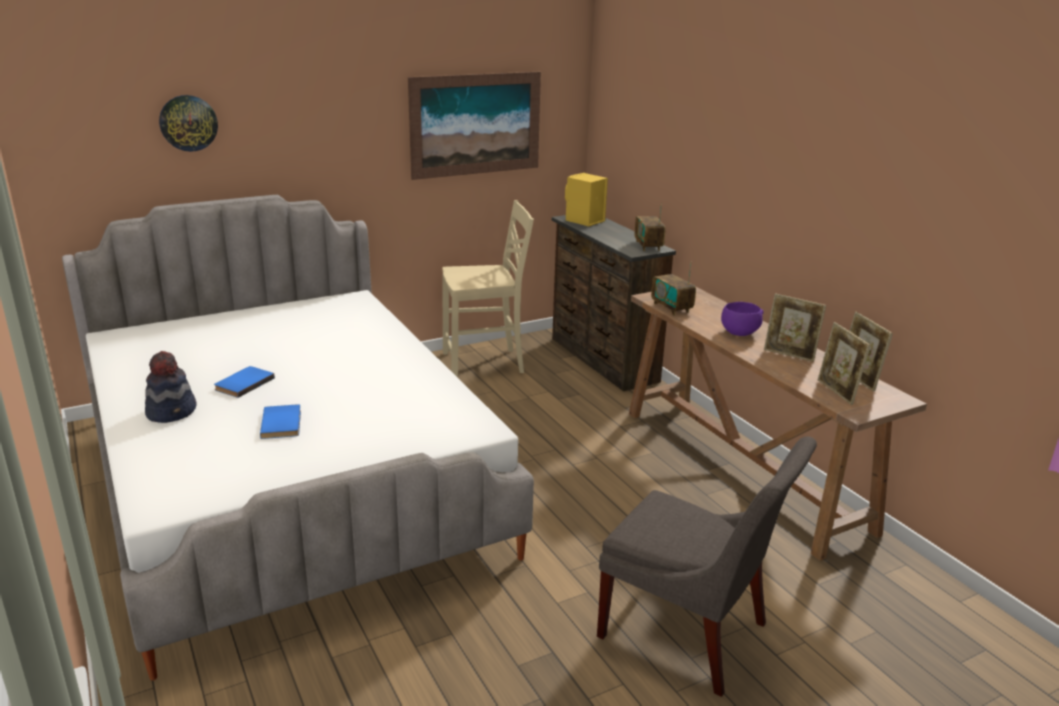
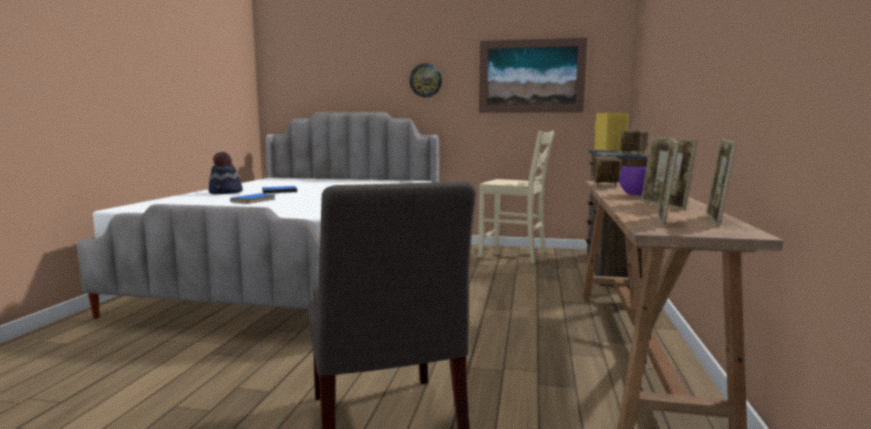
camera: 40 degrees right, 15 degrees down
(188, 123) = (343, 67): wall clock -> wall clock (426, 80)

